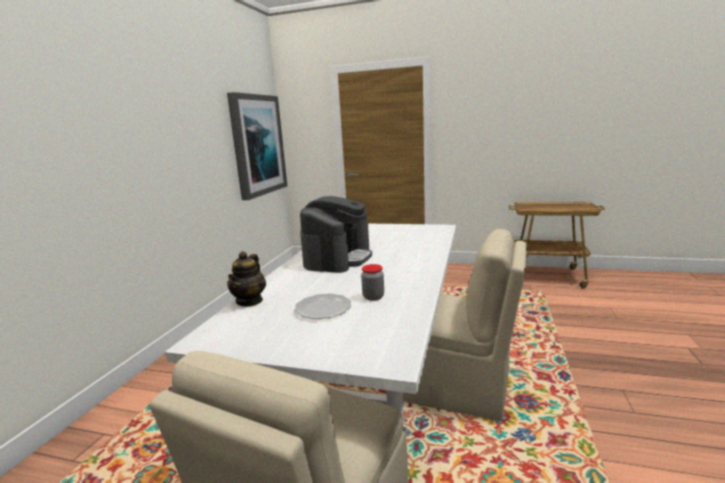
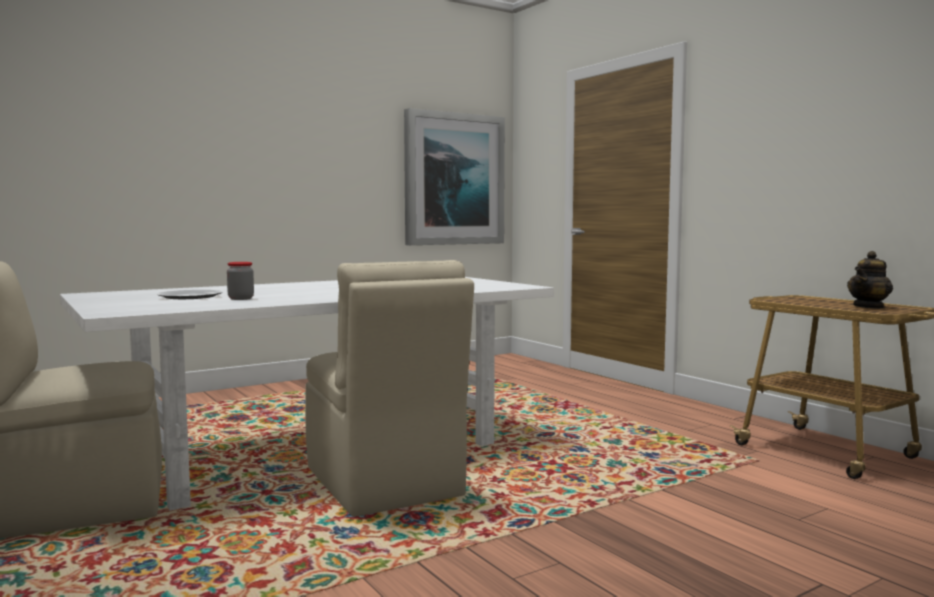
camera: 40 degrees right, 10 degrees down
(250, 301) = (175, 289): teapot -> teapot (869, 307)
(338, 258) = (327, 285): coffee machine -> none

